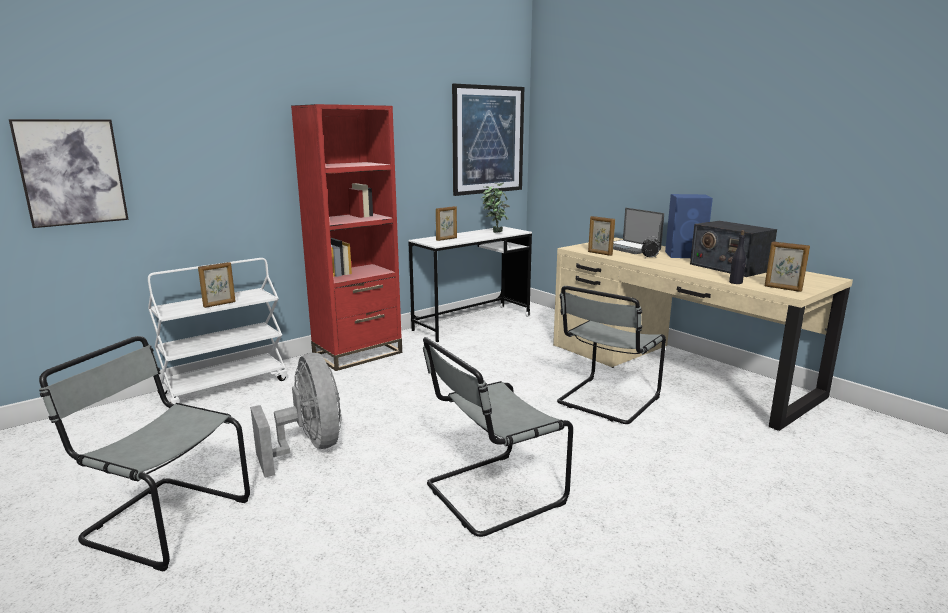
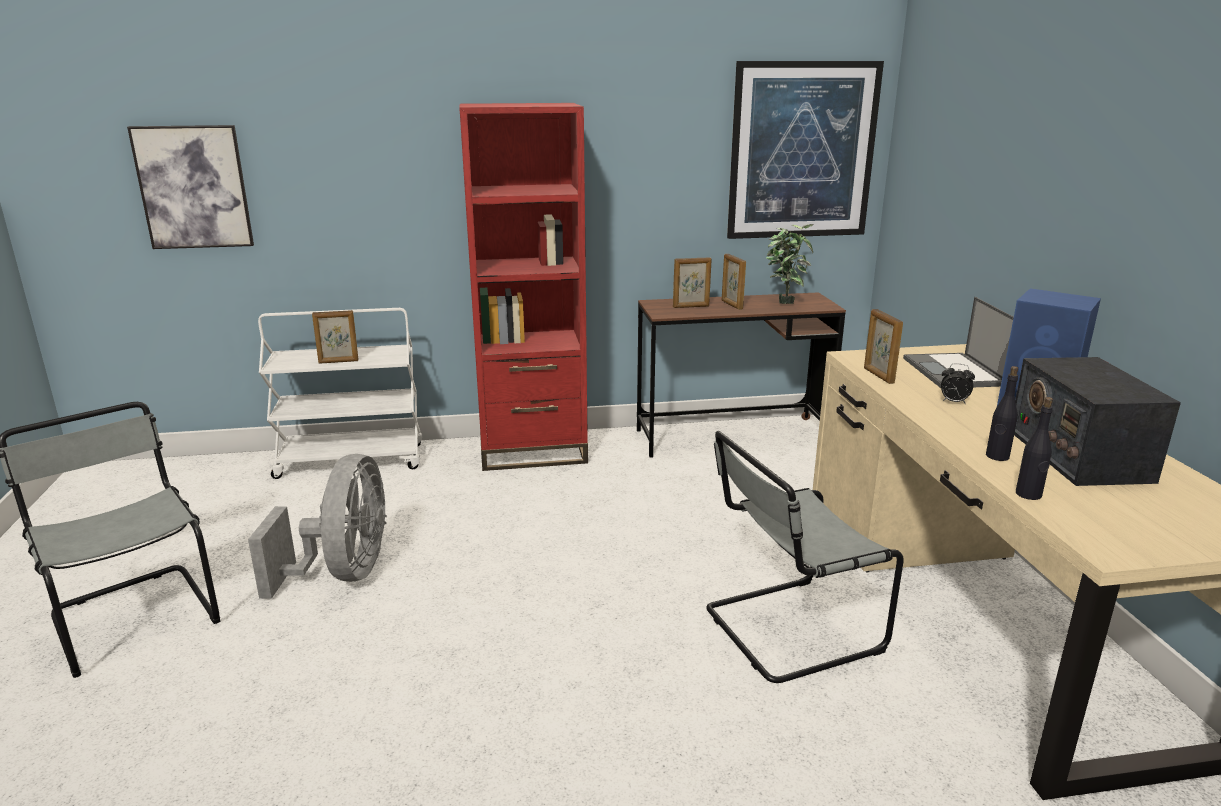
camera: 30 degrees right, 5 degrees up
(472, 323) = (732, 437): white desk -> brown desk
(490, 494) = (460, 722): grey chair -> none
(701, 273) = (997, 456): none -> black bottle
(782, 288) = (1108, 533): picture frame -> picture frame (731, 305)

